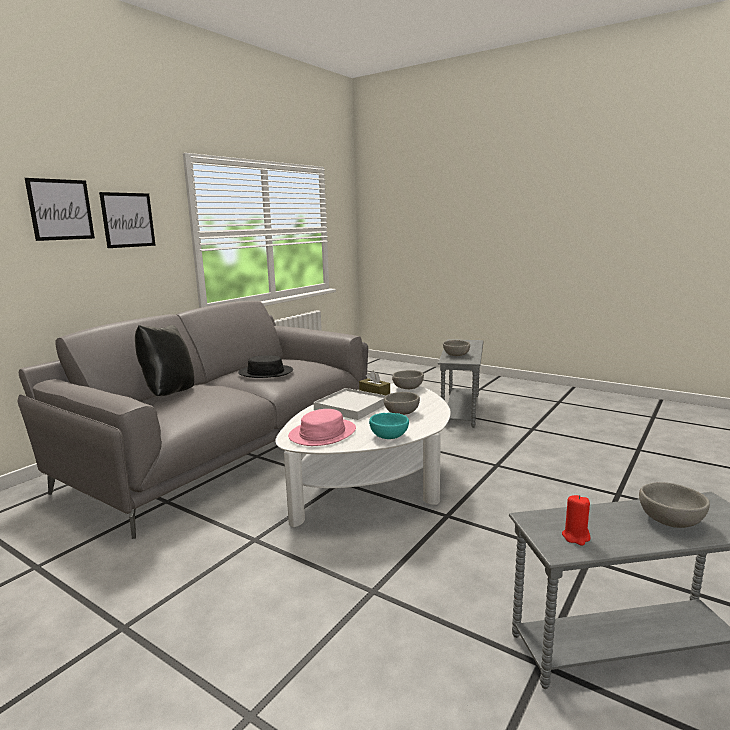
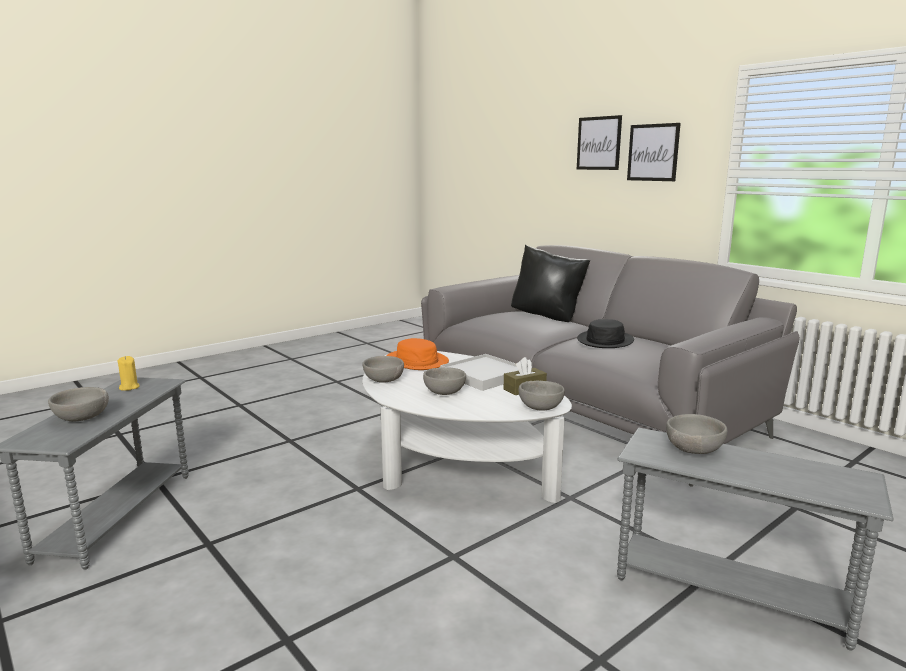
camera: 105 degrees right, 0 degrees up
(322, 433) = (417, 361): pink hat -> orange hat
(388, 436) = (384, 380): turquoise bowl -> grey bowl
(576, 537) = (129, 387): red candle -> yellow candle

